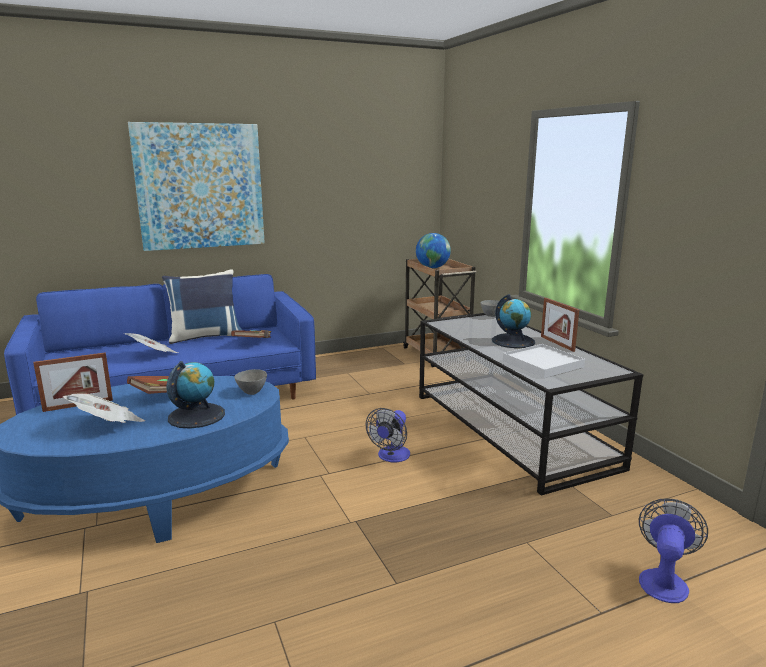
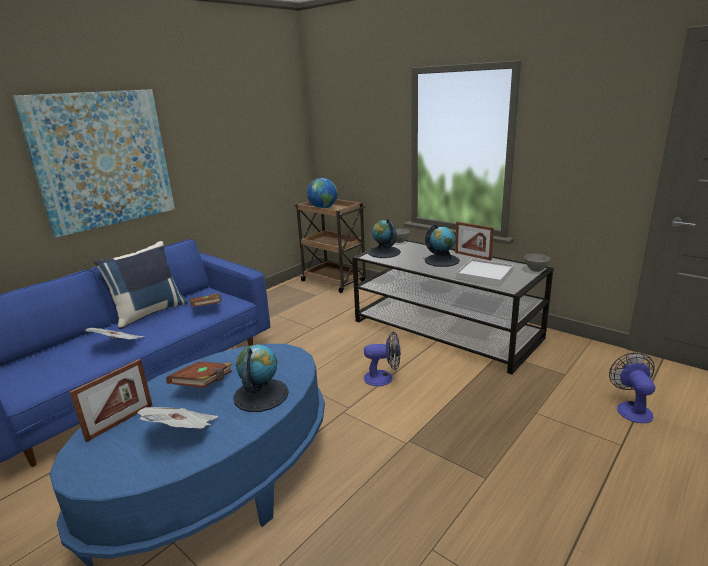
camera: 25 degrees left, 5 degrees up
(251, 392) = (282, 357): grey bowl -> grey bowl (535, 270)
(391, 457) = (383, 378): fan -> fan turned 90 degrees counterclockwise
(460, 322) = (384, 252): none -> globe

